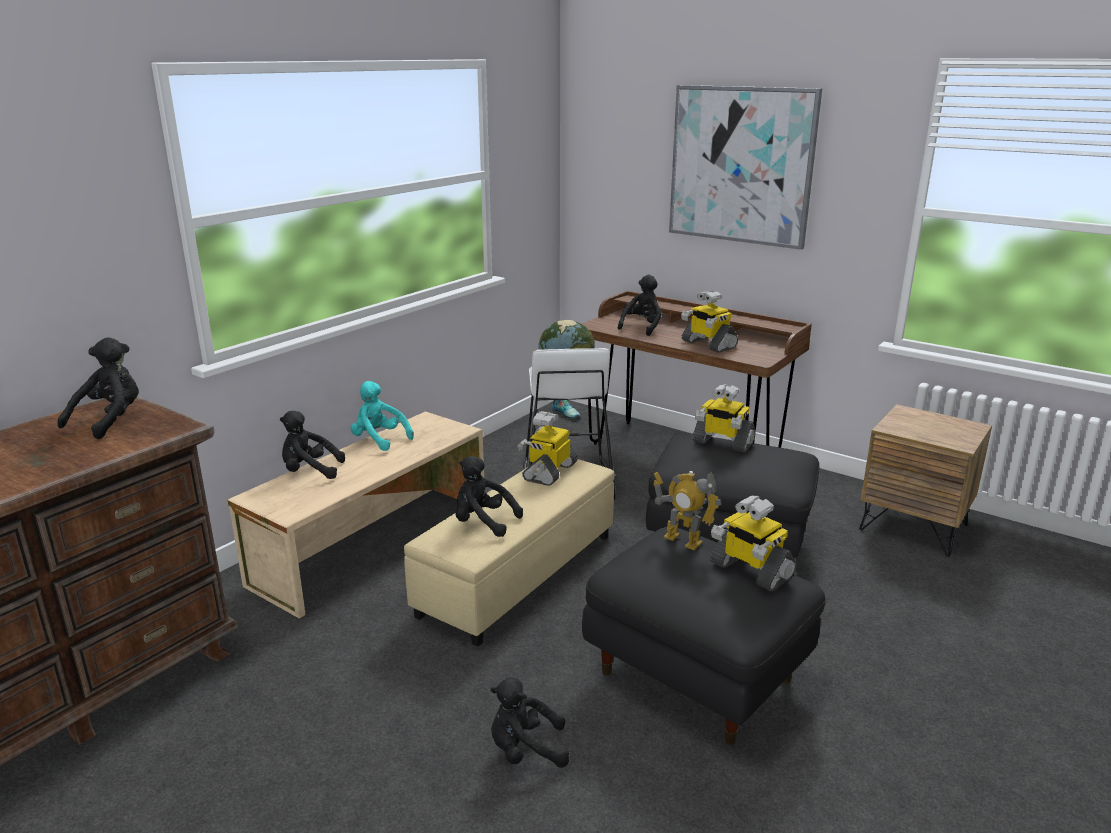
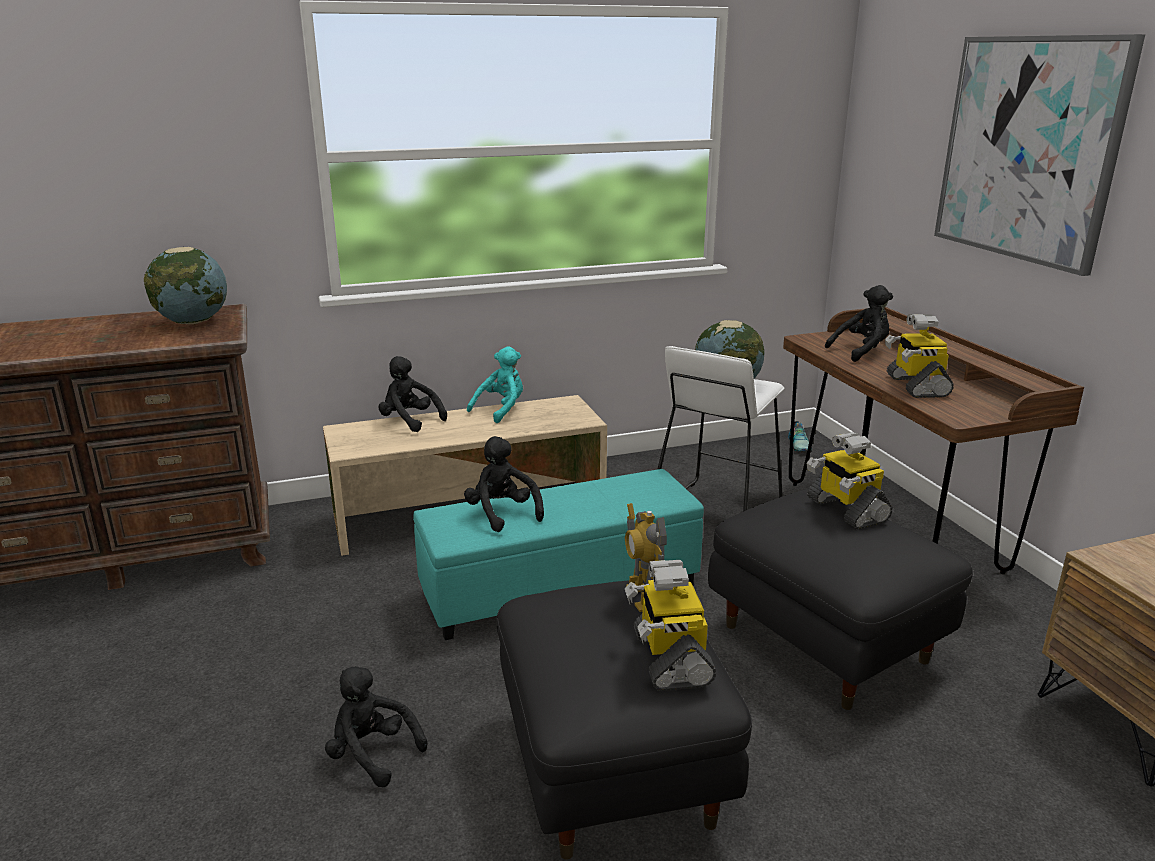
camera: 35 degrees right, 0 degrees up
(110, 421) = (193, 322): black plush toy -> globe
(379, 440) = (501, 410): turquoise plush toy -> turquoise plush toy turned 60 degrees clockwise
(517, 573) = (559, 587): beige ottoman -> turquoise ottoman
(549, 472) = (630, 486): toy robot -> none

